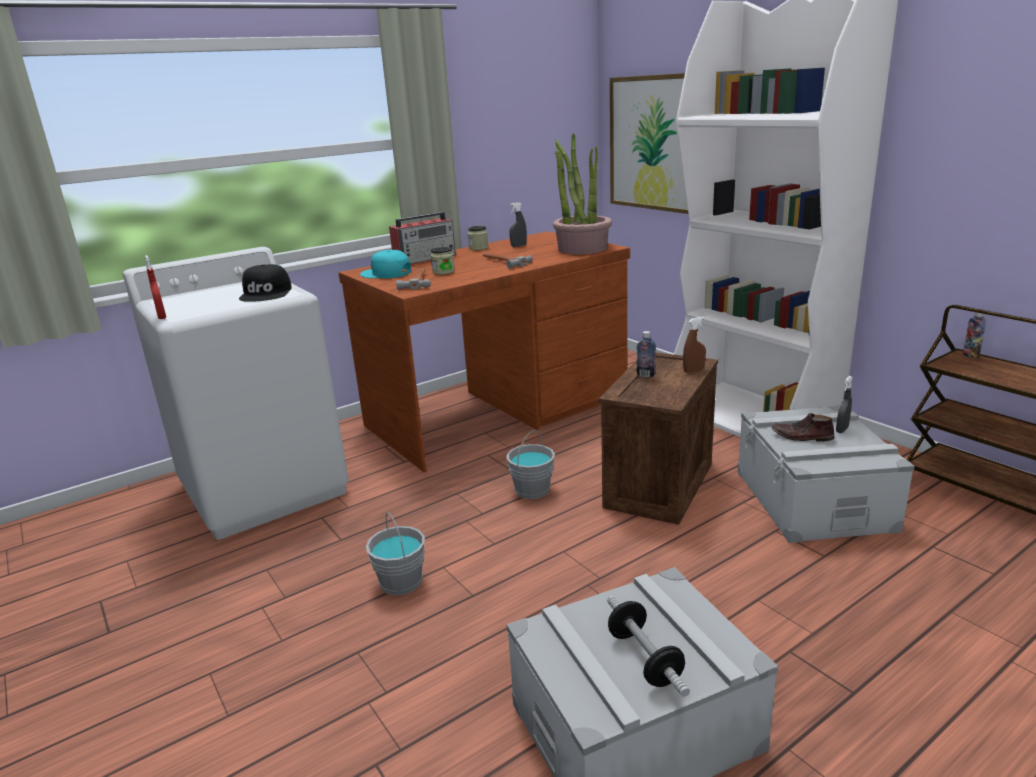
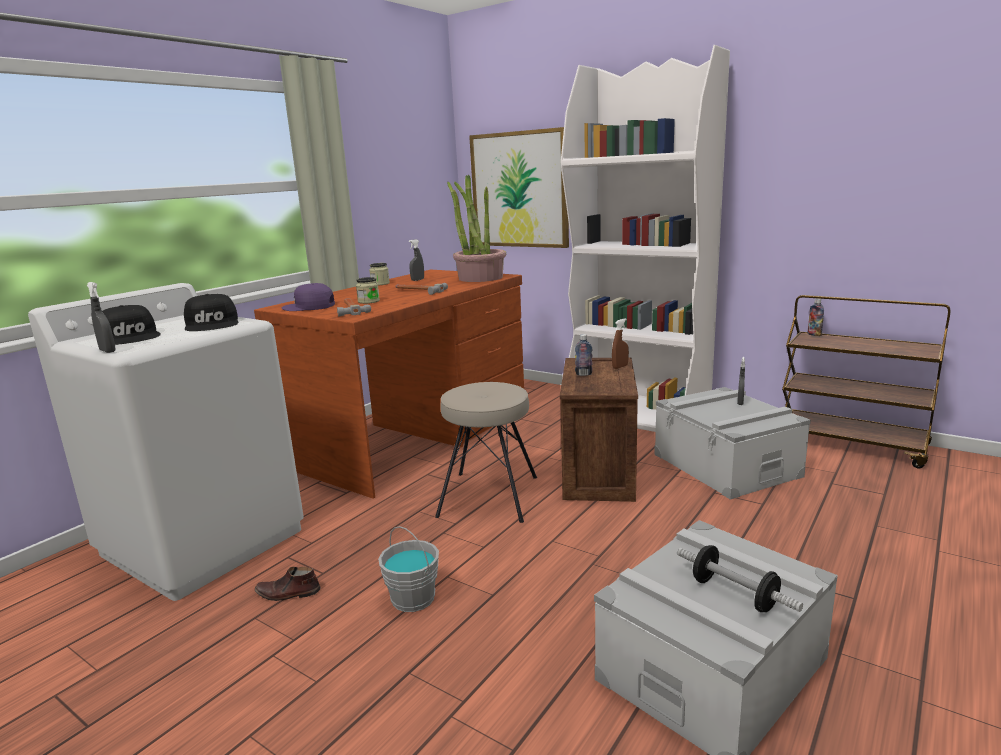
camera: 20 degrees left, 5 degrees down
(162, 317) = (107, 351): red spray bottle -> grey spray bottle
(194, 301) = (130, 336): none -> black cap
(386, 273) = (309, 306): turquoise cap -> purple cap
(426, 259) = (337, 294): radio -> none
(532, 490) = (490, 496): grey bucket -> beige stool
(802, 437) = (716, 411): brown shoe -> brown shoe (288, 593)

